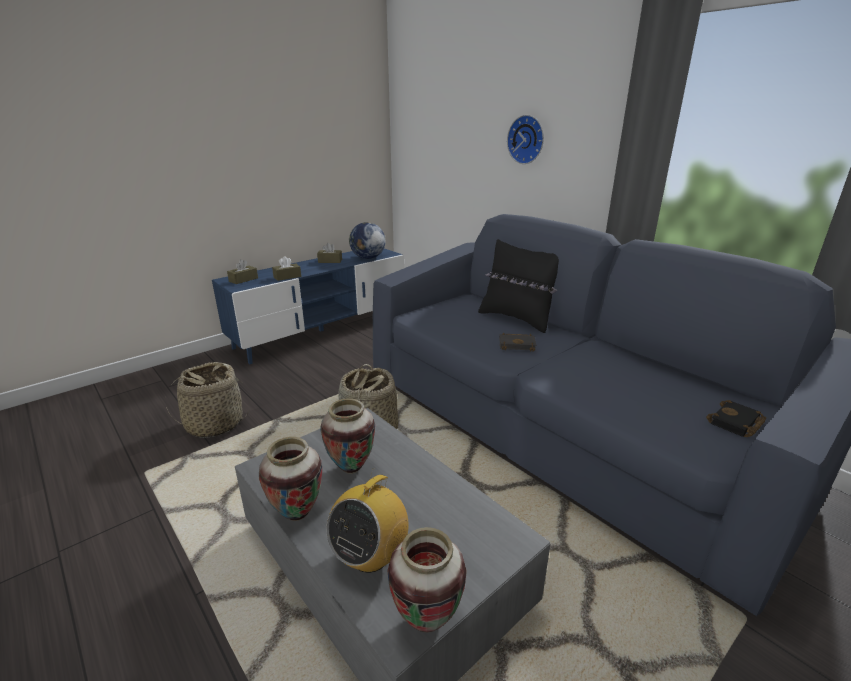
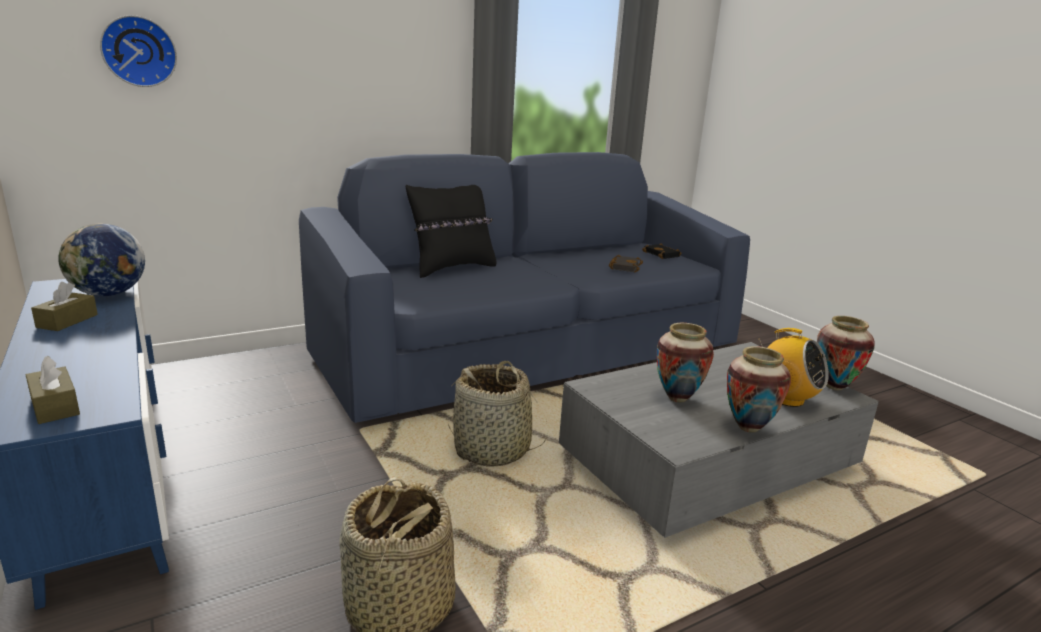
camera: 80 degrees left, 5 degrees down
(287, 277) = (115, 361): brown tissue box -> none
(518, 344) = (521, 277): black book -> black book (624, 266)
(527, 139) = (339, 65): wall clock -> wall clock (139, 51)

